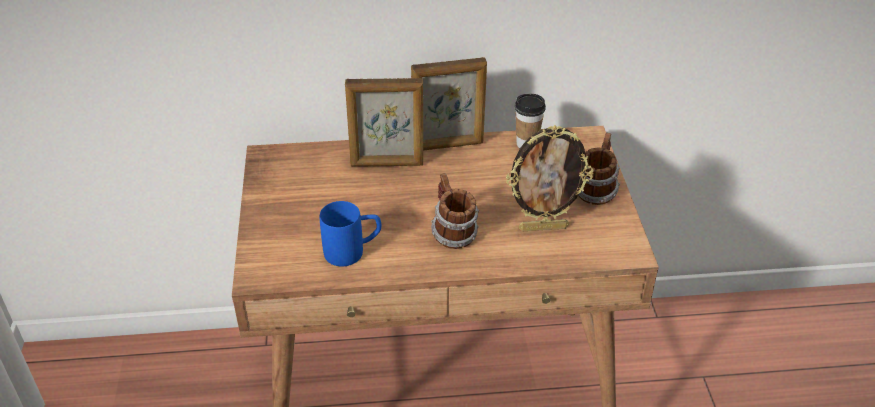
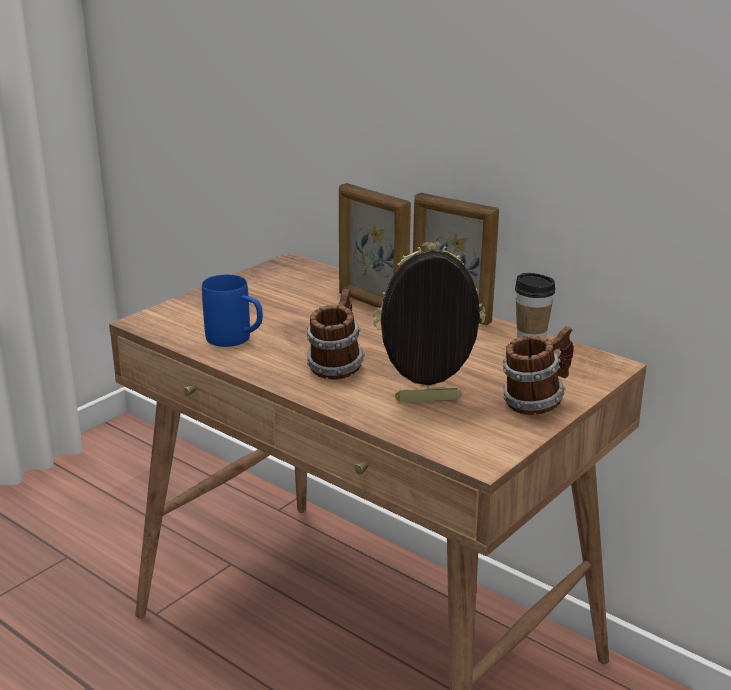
camera: 45 degrees right, 15 degrees down
(543, 227) = (427, 401): picture frame -> picture frame turned 135 degrees clockwise

